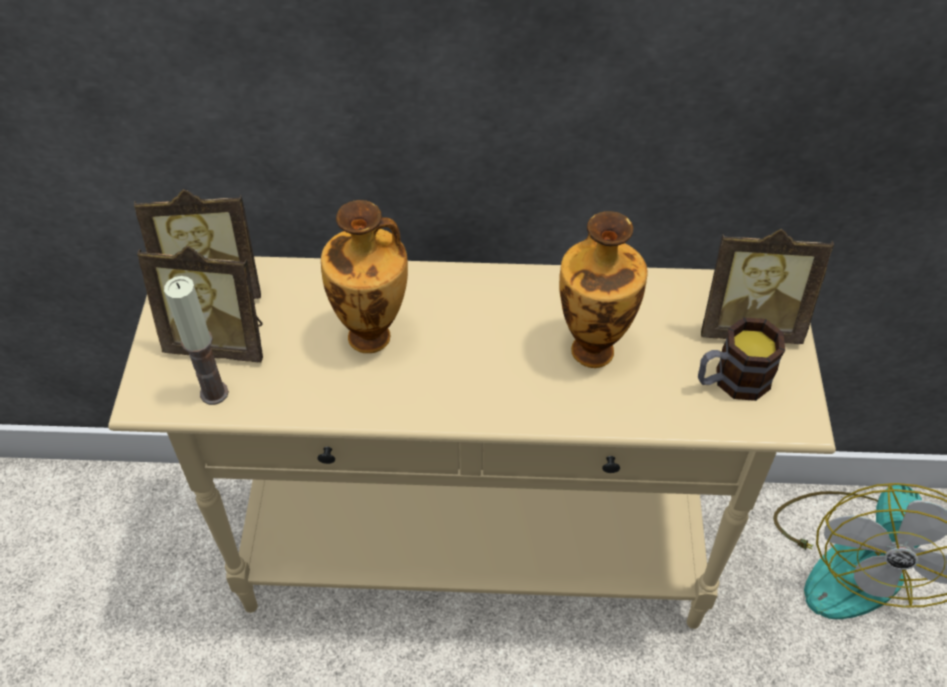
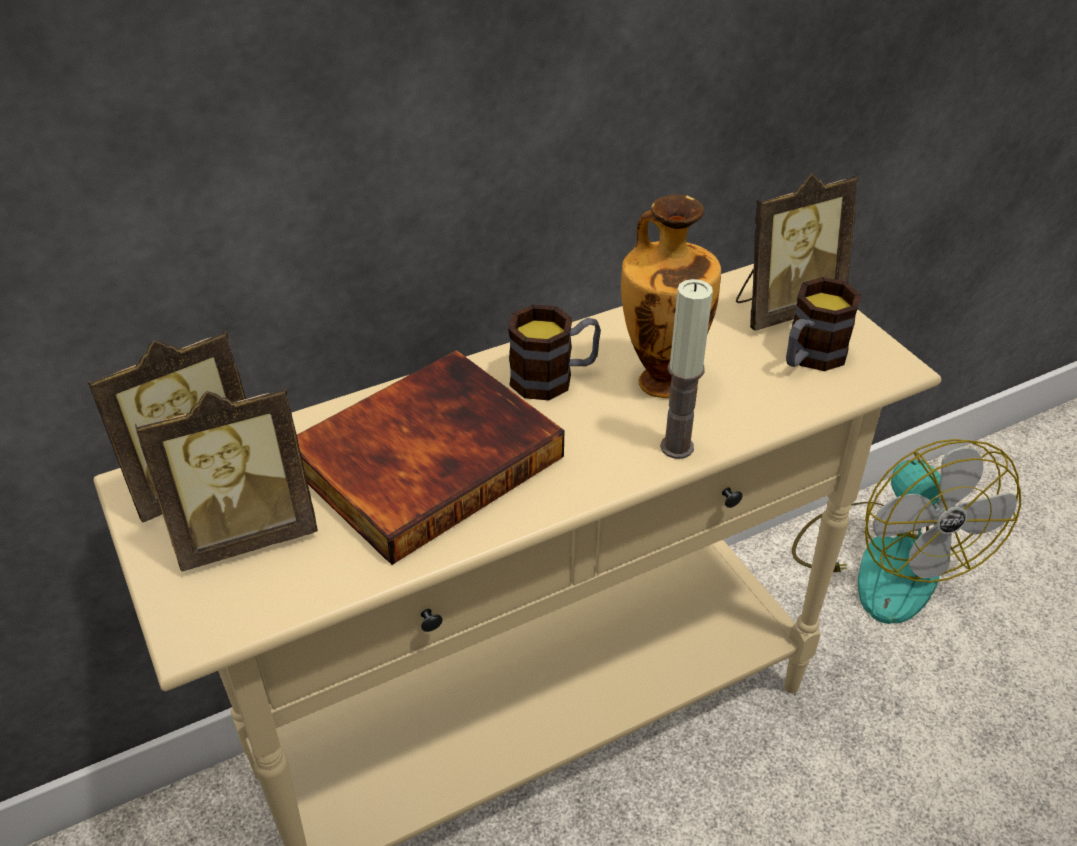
camera: 30 degrees left, 10 degrees down
(214, 393) = (279, 588): candle -> candle (677, 447)
(373, 337) = (426, 458): vase -> book
(512, 309) = (554, 377): none -> mug

